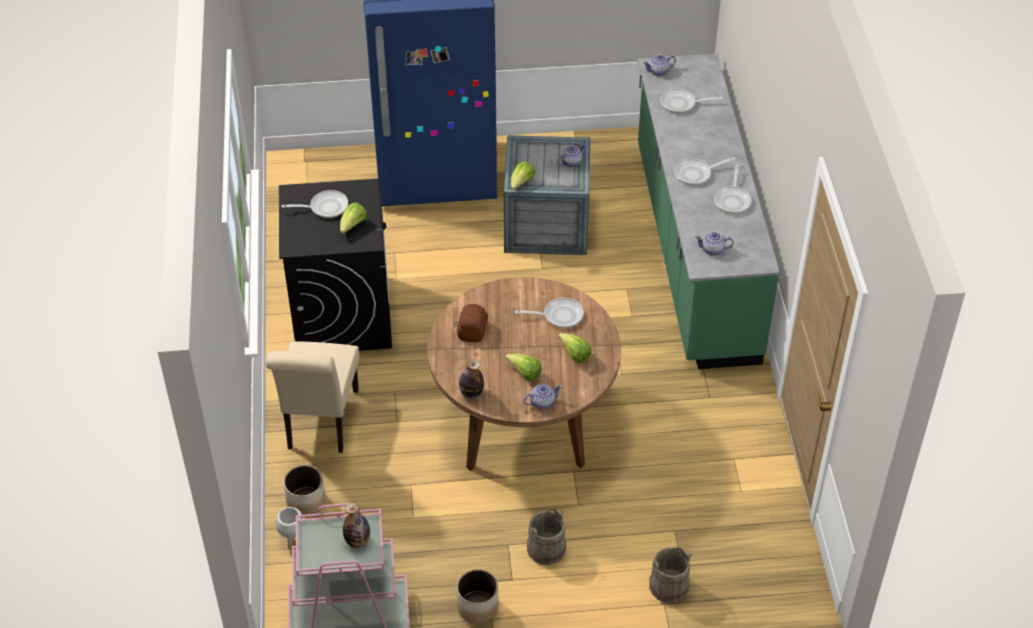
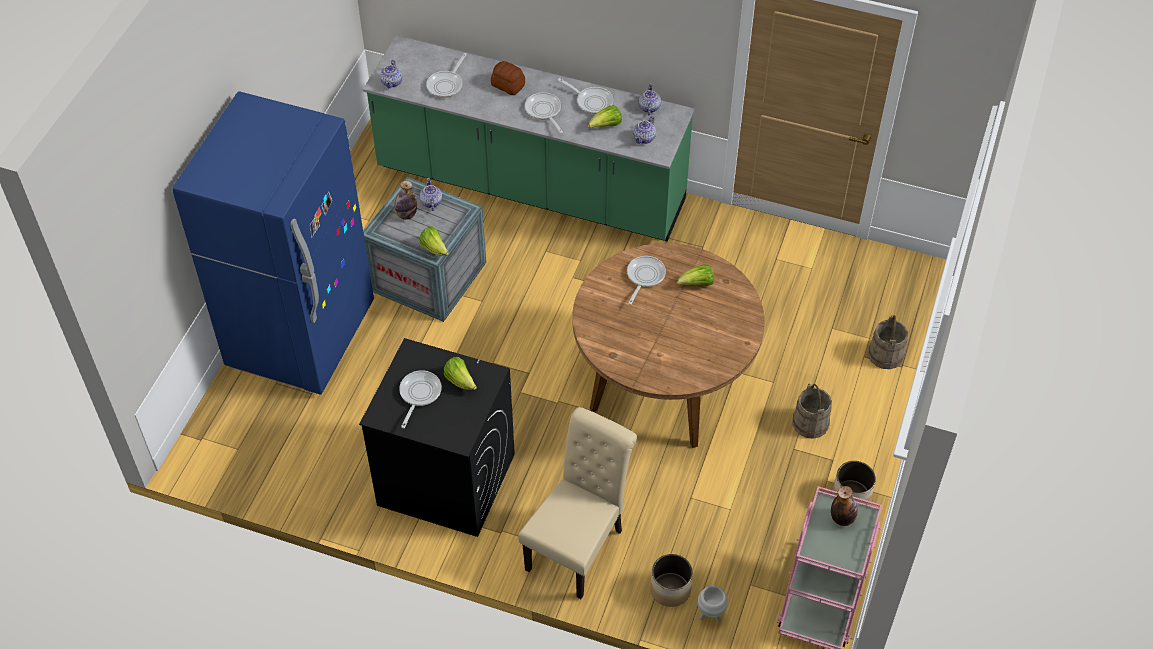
camera: 65 degrees left, 5 degrees up
(321, 423) = (579, 545): beige chair -> beige chair turned 90 degrees counterclockwise
(471, 393) = (704, 374): bottle -> bottle (406, 215)
(472, 330) = (627, 346): bread -> bread (508, 85)
(525, 373) = (701, 327): lettuce -> lettuce (606, 126)
(542, 402) = (741, 328): teapot -> teapot (649, 108)
(696, 174) = (544, 111): frying pan -> frying pan turned 150 degrees clockwise

